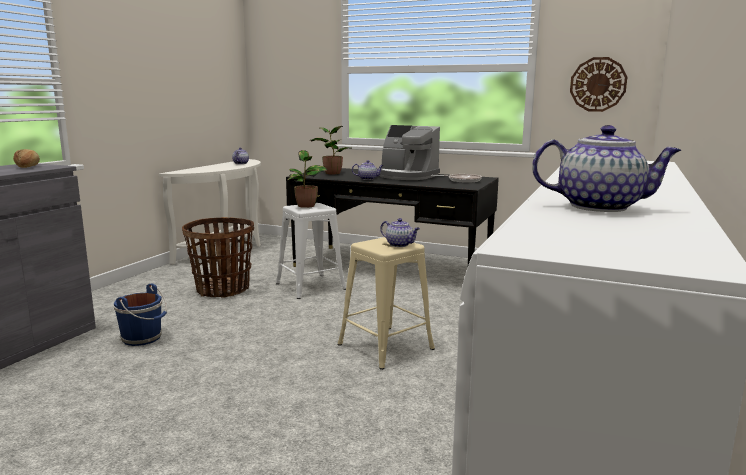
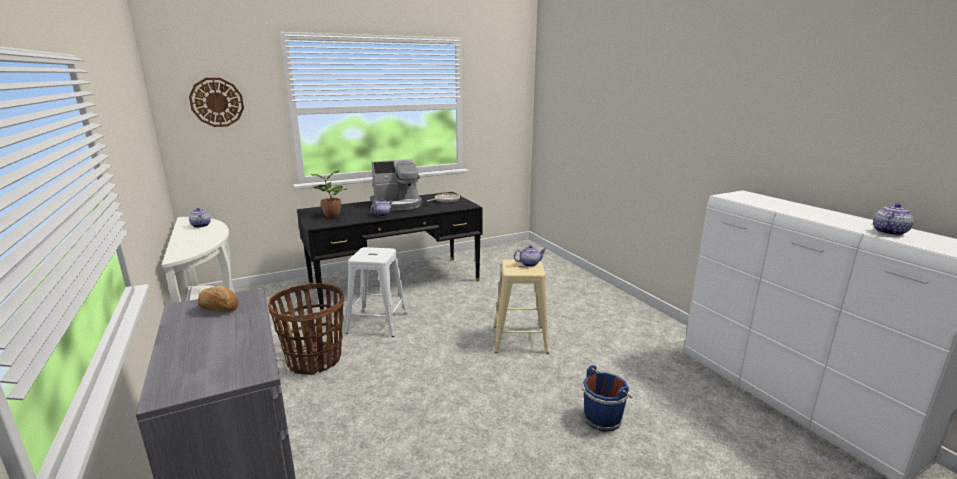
camera: 50 degrees left, 5 degrees up
(143, 338) = (361, 433): blue bucket -> blue bucket (603, 418)
(306, 206) = (368, 253): potted plant -> none
(598, 84) = (500, 117): wall clock -> wall clock (217, 102)

